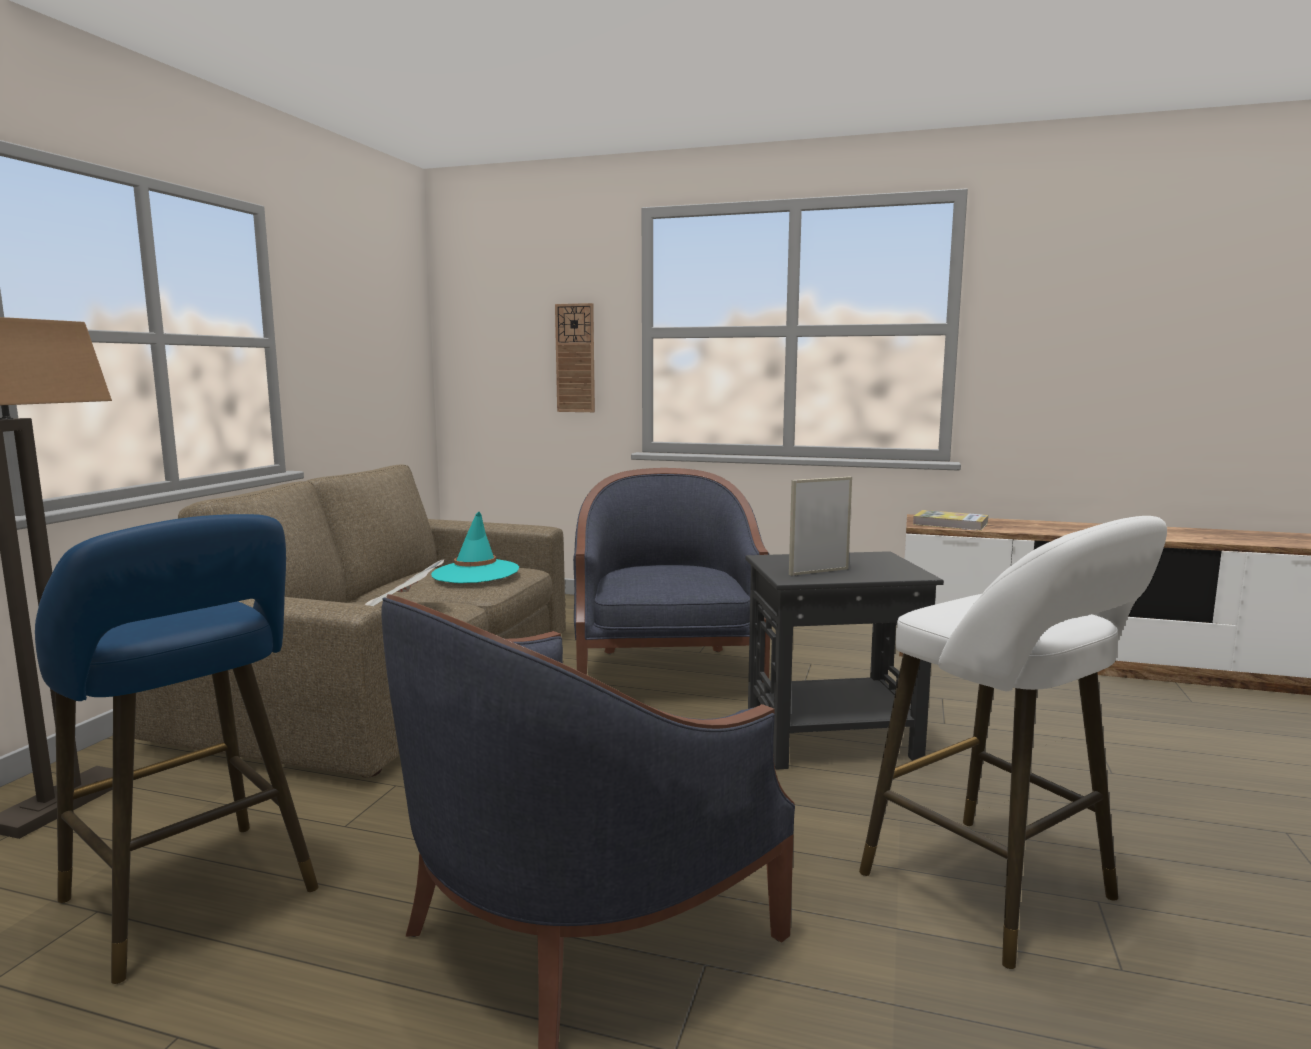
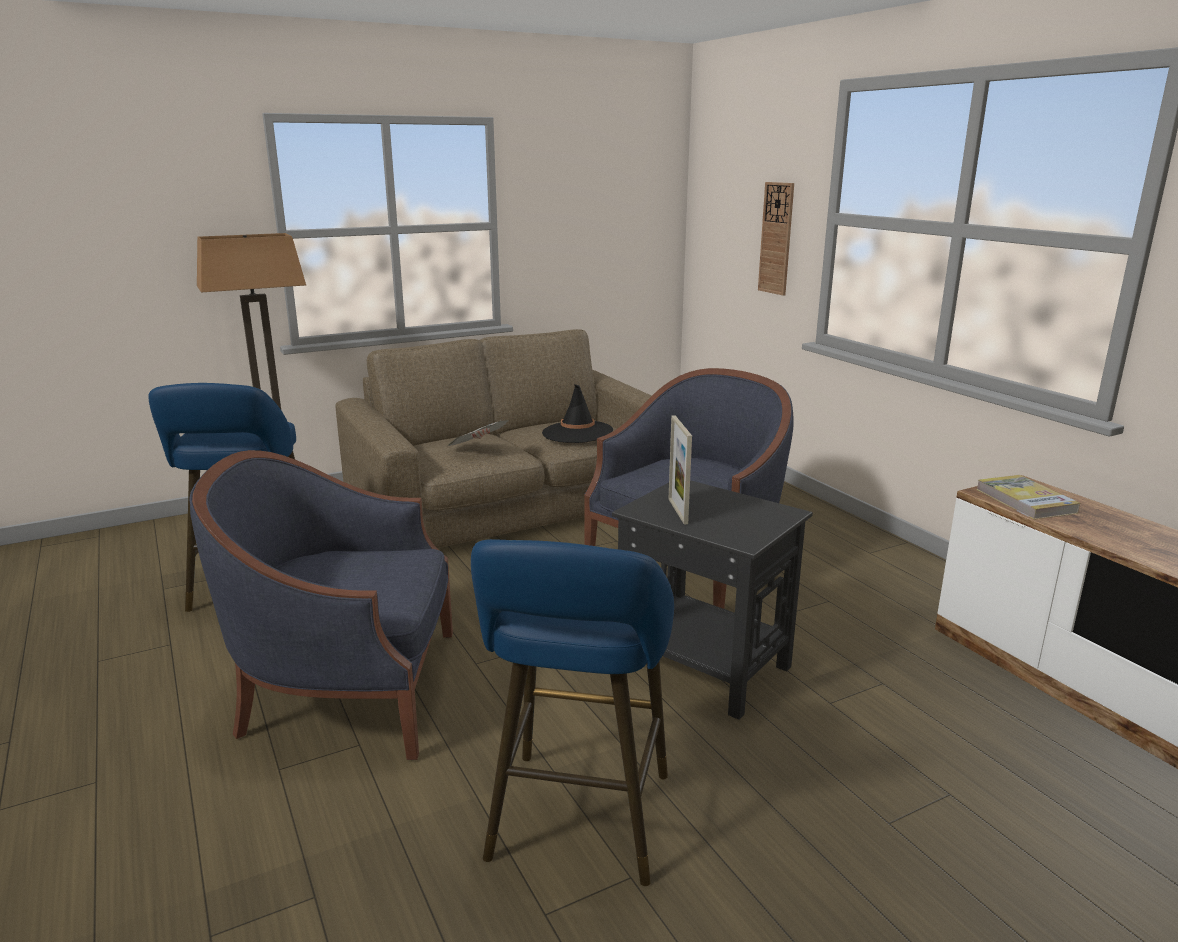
camera: 45 degrees right, 10 degrees up
(475, 572) = (577, 432): turquoise hat -> black hat
(818, 571) = (677, 511): picture frame -> picture frame turned 120 degrees counterclockwise
(998, 892) = (578, 824): white stool -> blue stool

